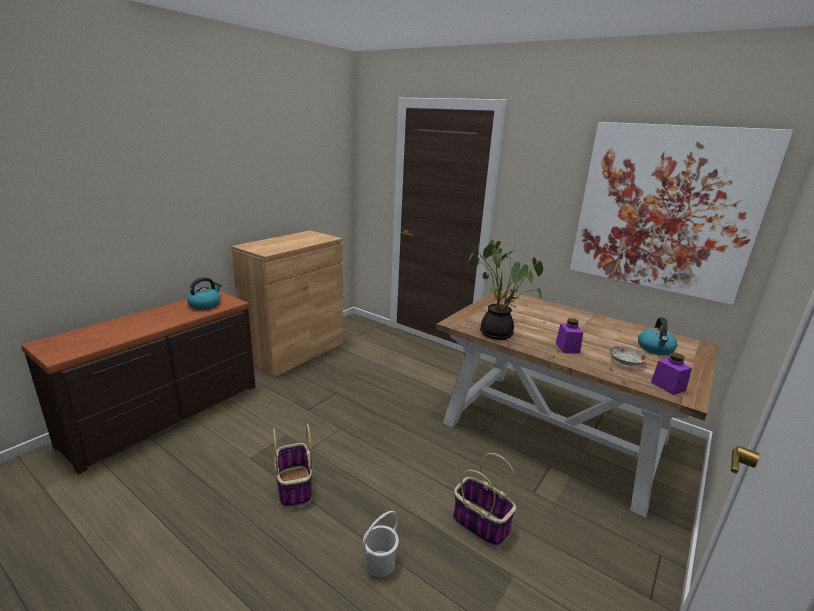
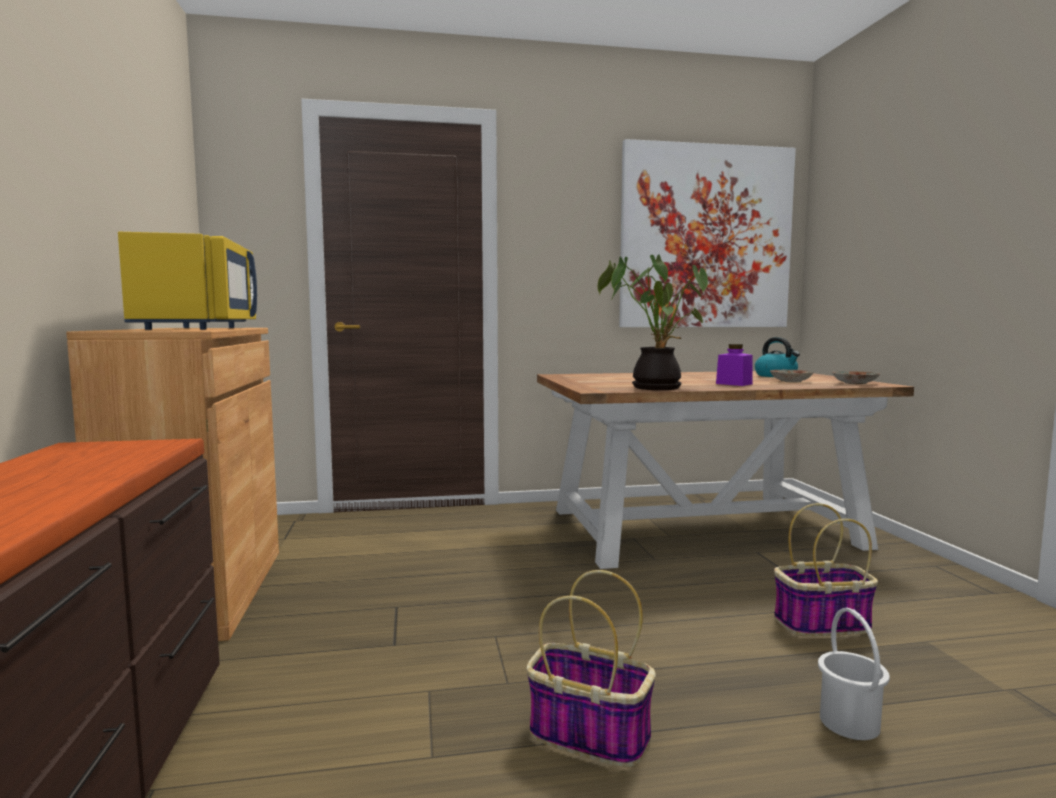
camera: 45 degrees left, 15 degrees down
(205, 305) = (101, 456): kettle -> none
(293, 243) = (201, 328): none -> yellow microwave
(668, 386) = (855, 383): purple jar -> plate

